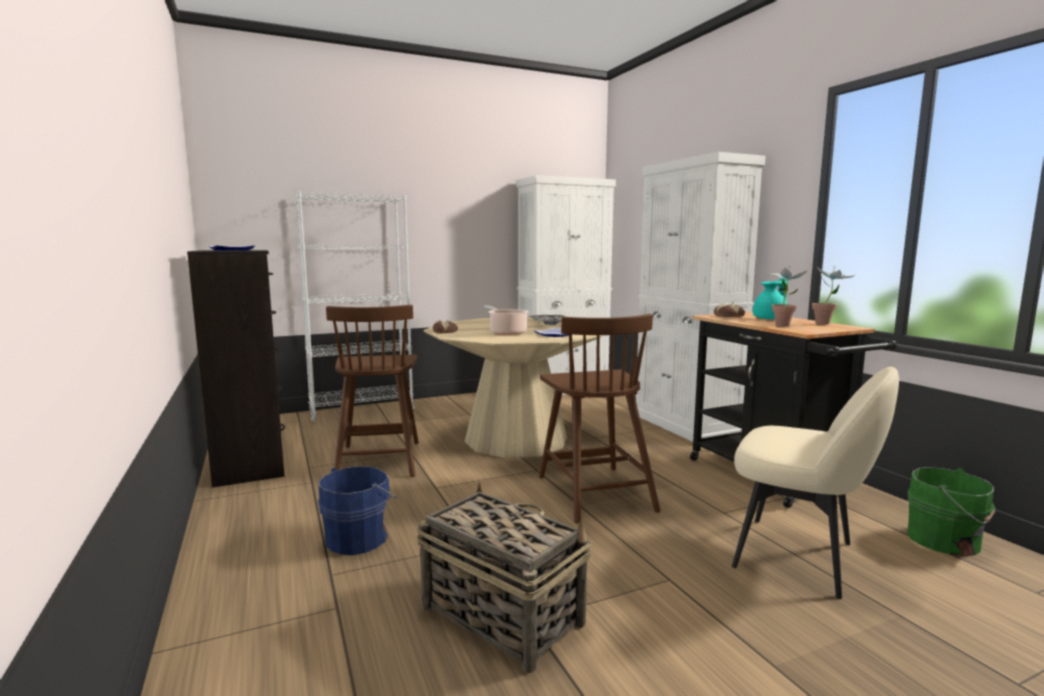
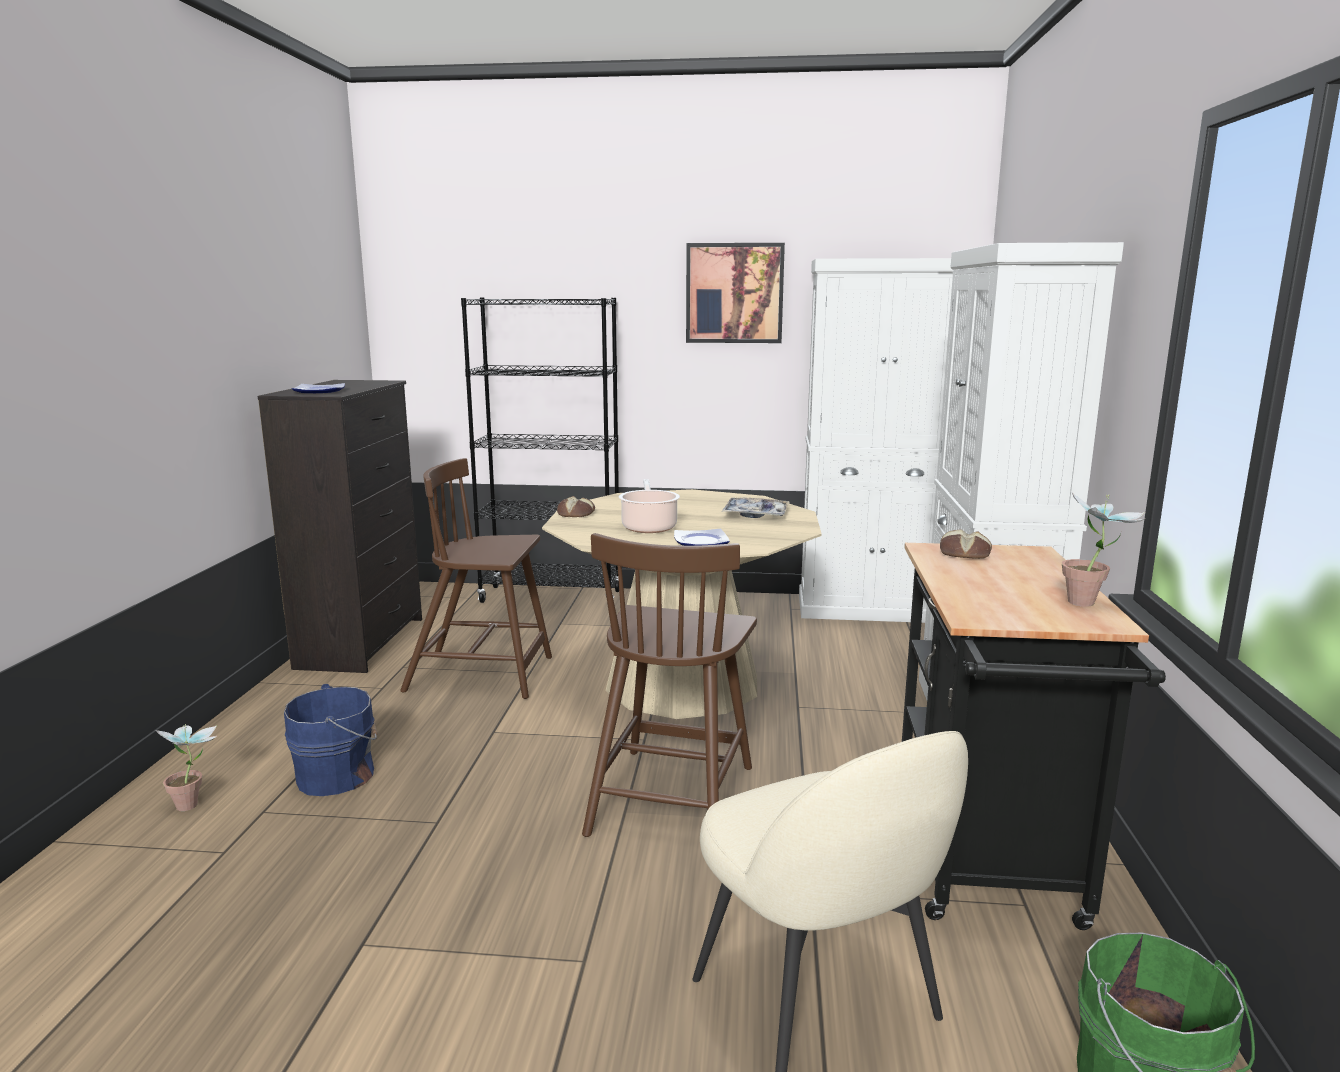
camera: 30 degrees right, 5 degrees up
(362, 411) = (551, 597): white bookcase -> black bookcase
(378, 460) = (482, 674): brown chair -> brown chair turned 75 degrees clockwise
(471, 198) = (734, 293): none -> picture
(500, 614) = (346, 923): basket -> none
(771, 318) = (1023, 572): turquoise teapot -> none
(784, 325) = (989, 594): potted plant -> potted plant (195, 804)

